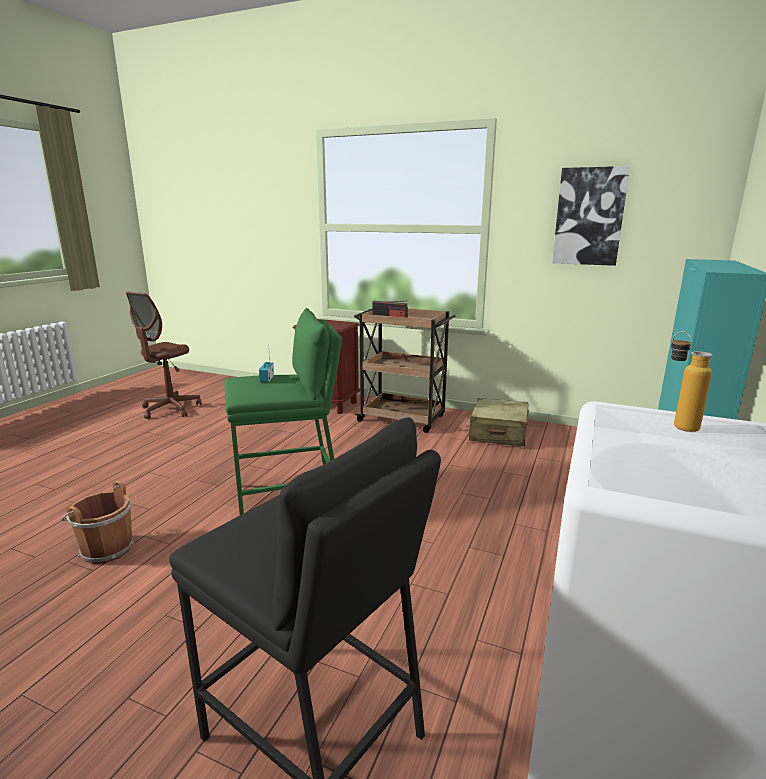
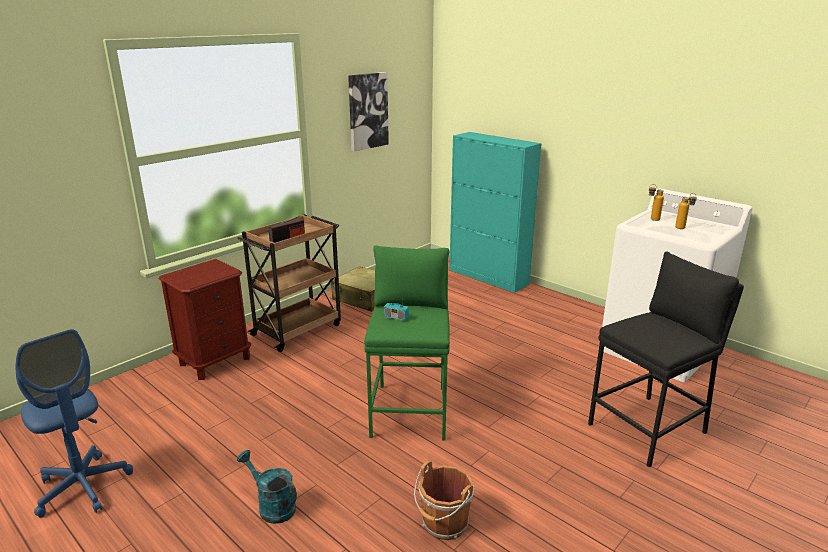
camera: 70 degrees left, 5 degrees up
(144, 466) = (272, 506): none -> turquoise watering can
(170, 409) = (83, 487): brown office chair -> blue office chair
(664, 456) = (683, 229): none -> bottle

